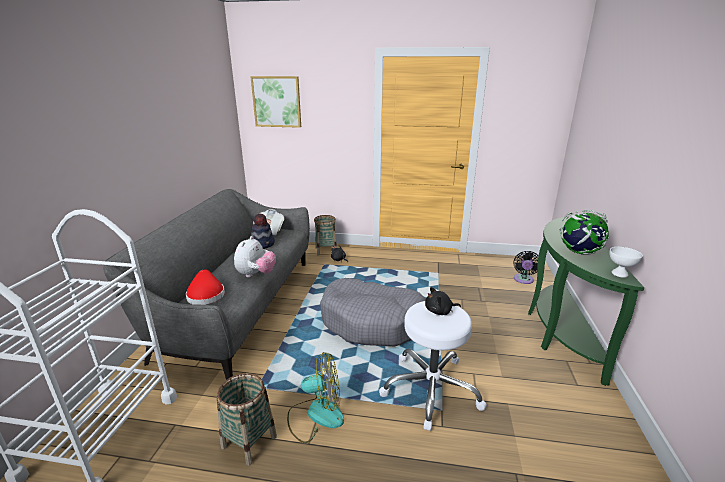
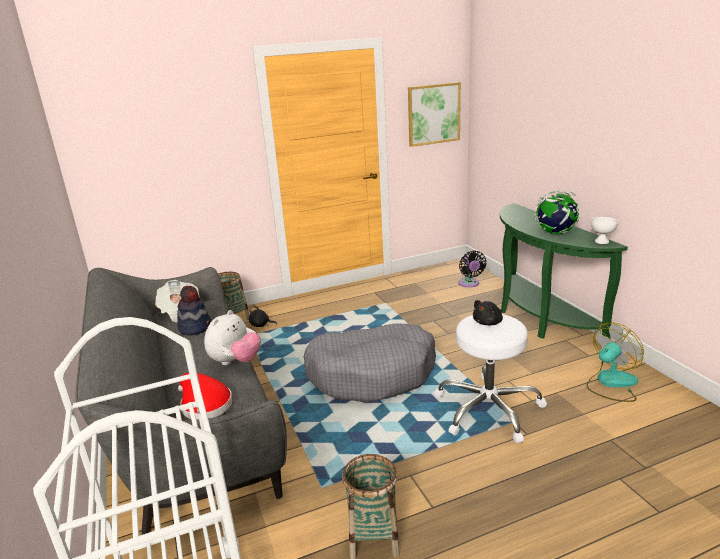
camera: 30 degrees left, 0 degrees up
(256, 274) = (235, 361): plush toy -> plush toy turned 45 degrees clockwise
(277, 102) = (122, 131): picture -> picture (433, 114)
(316, 415) = (412, 481): fan -> fan (611, 383)

